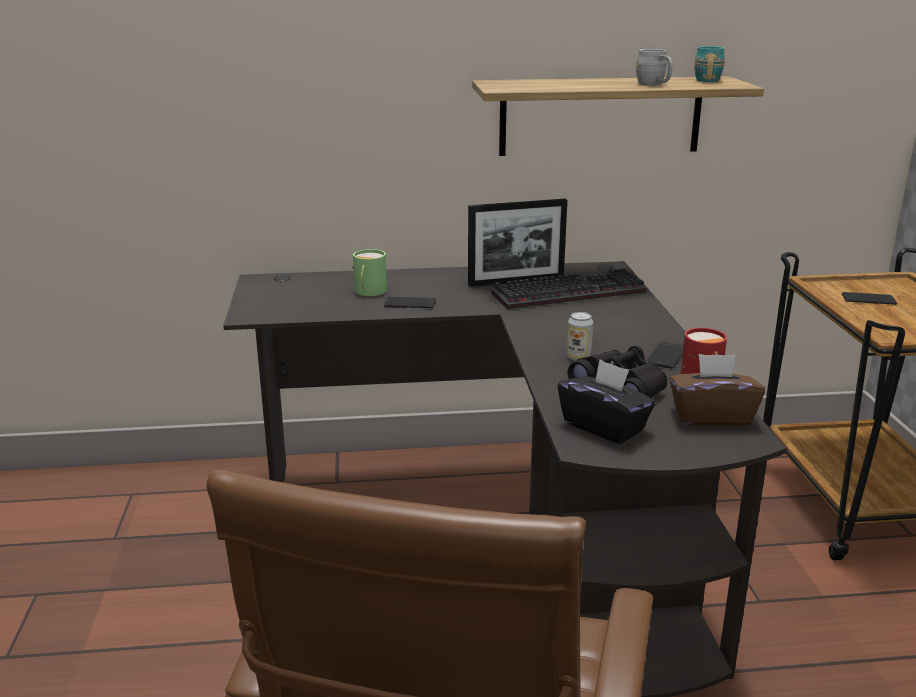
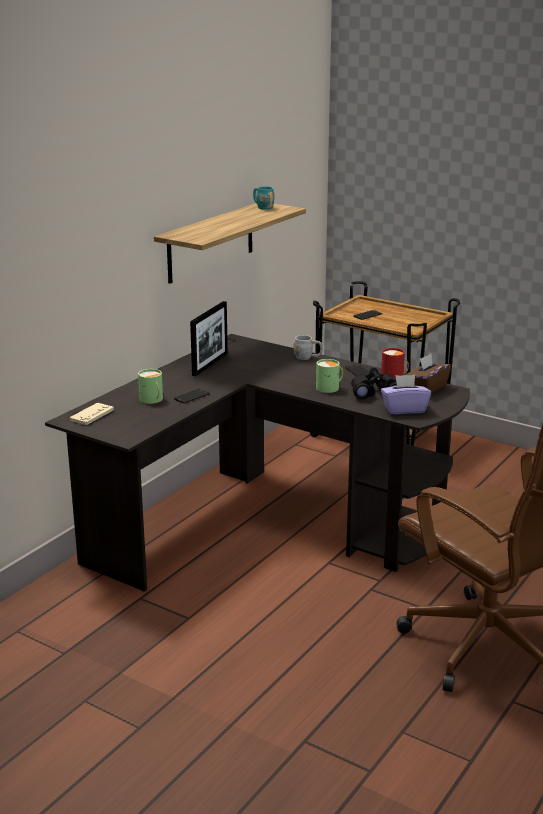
camera: 50 degrees left, 0 degrees up
(285, 283) = (92, 415): none -> beige game controller
(570, 292) = (249, 359): keyboard -> none
(578, 357) = (330, 388): can -> green mug
(604, 427) = (404, 409): black tissue box -> purple tissue box
(654, 85) = (255, 217): grey mug -> grey mug (307, 357)

